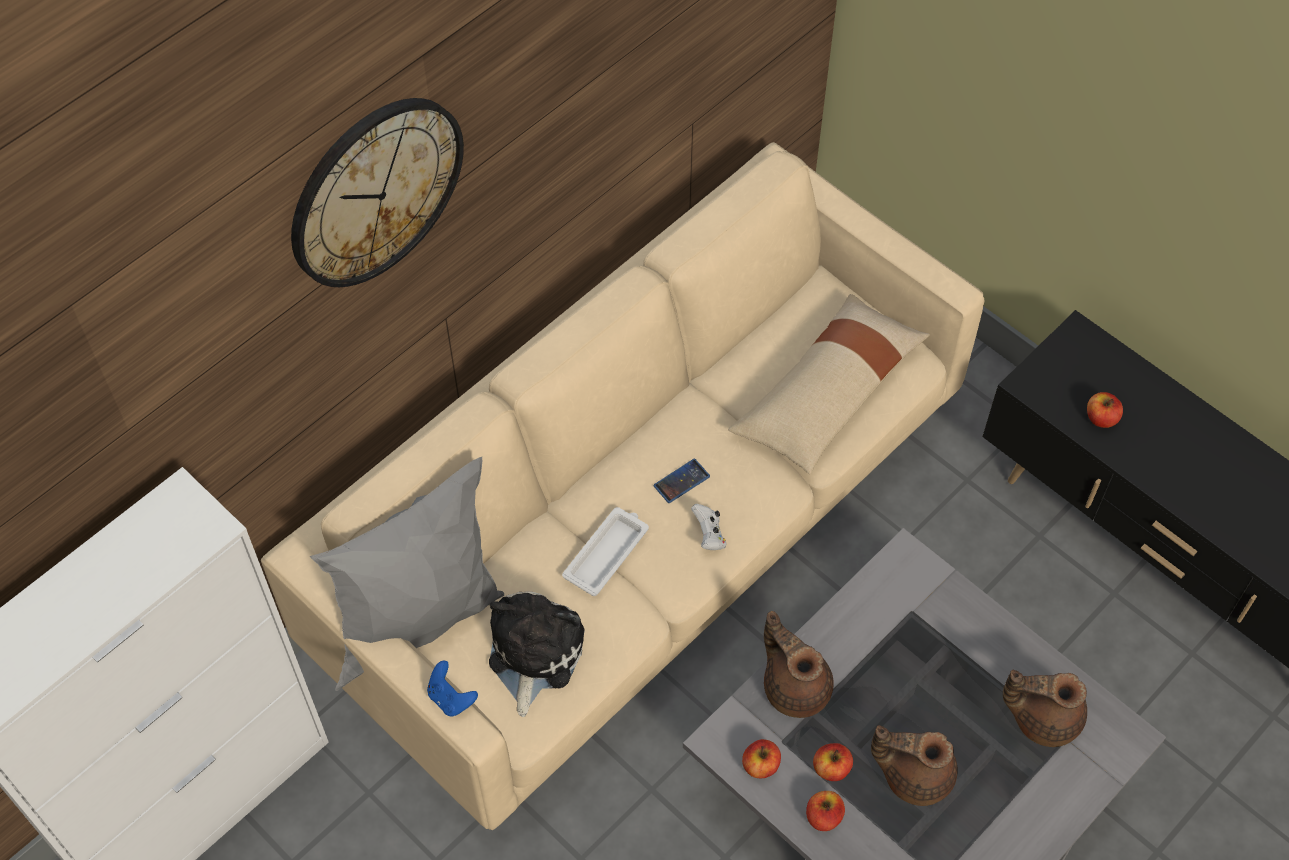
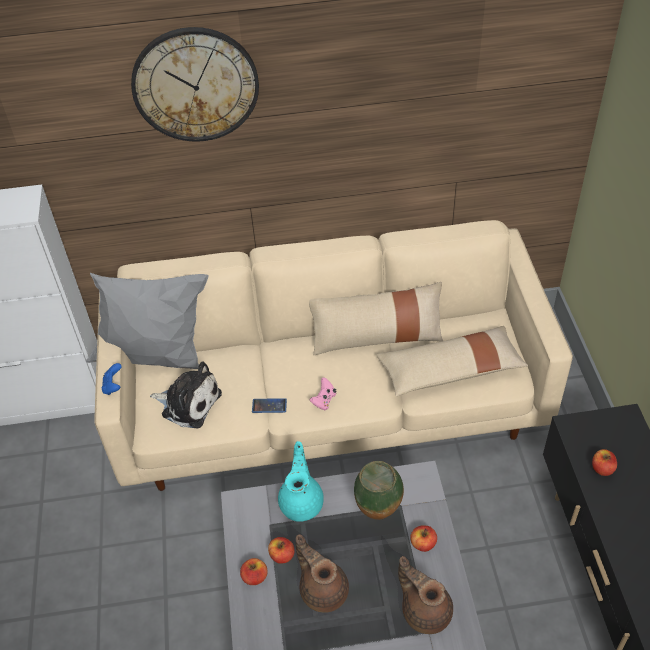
camera: 40 degrees right, 10 degrees down
(533, 654) = (188, 403): plush toy -> plush toy turned 60 degrees clockwise
(607, 553) = (266, 379): white tray -> none
(681, 481) = (334, 368): phone -> phone (269, 406)
(697, 404) = (376, 337): none -> beige pillow
(709, 535) = (324, 400): white game controller -> pink game controller
(761, 765) = (247, 529): apple -> apple (423, 544)
(795, 686) = (302, 502): brown teapot -> turquoise teapot
(897, 639) = (379, 514): none -> vase

